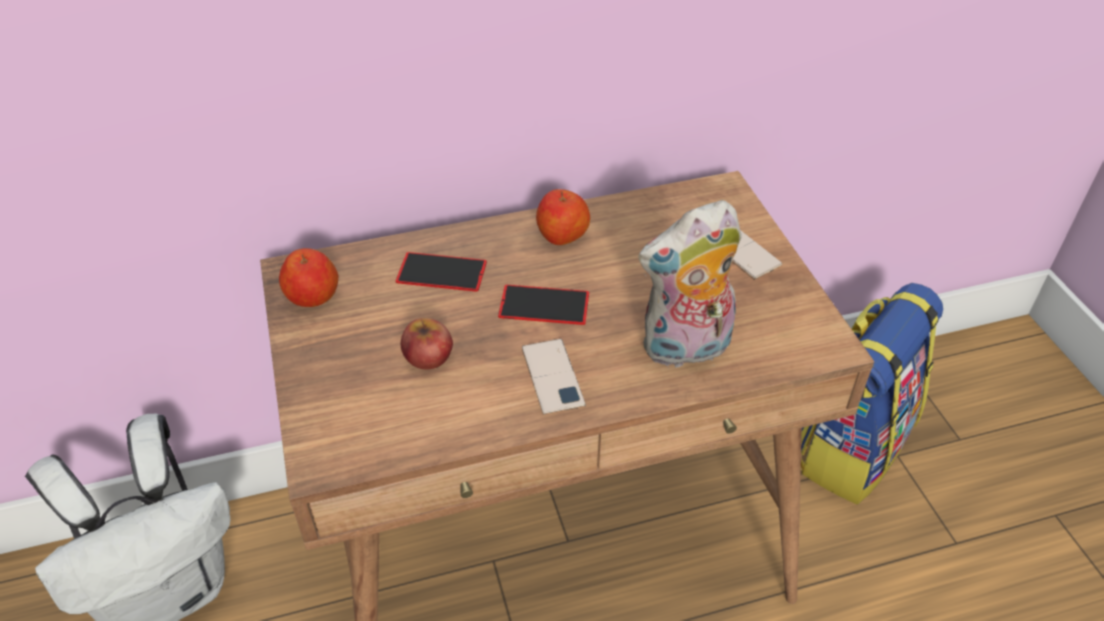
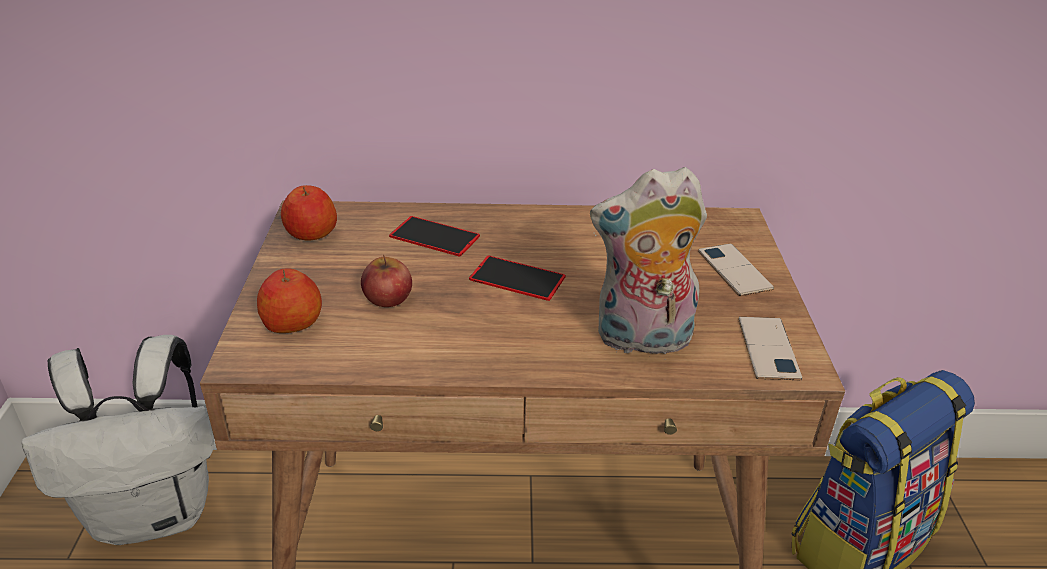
camera: 15 degrees right, 10 degrees down
(552, 377) = (497, 336): phone -> phone (768, 348)
(562, 234) = (561, 227): apple -> apple (292, 322)

